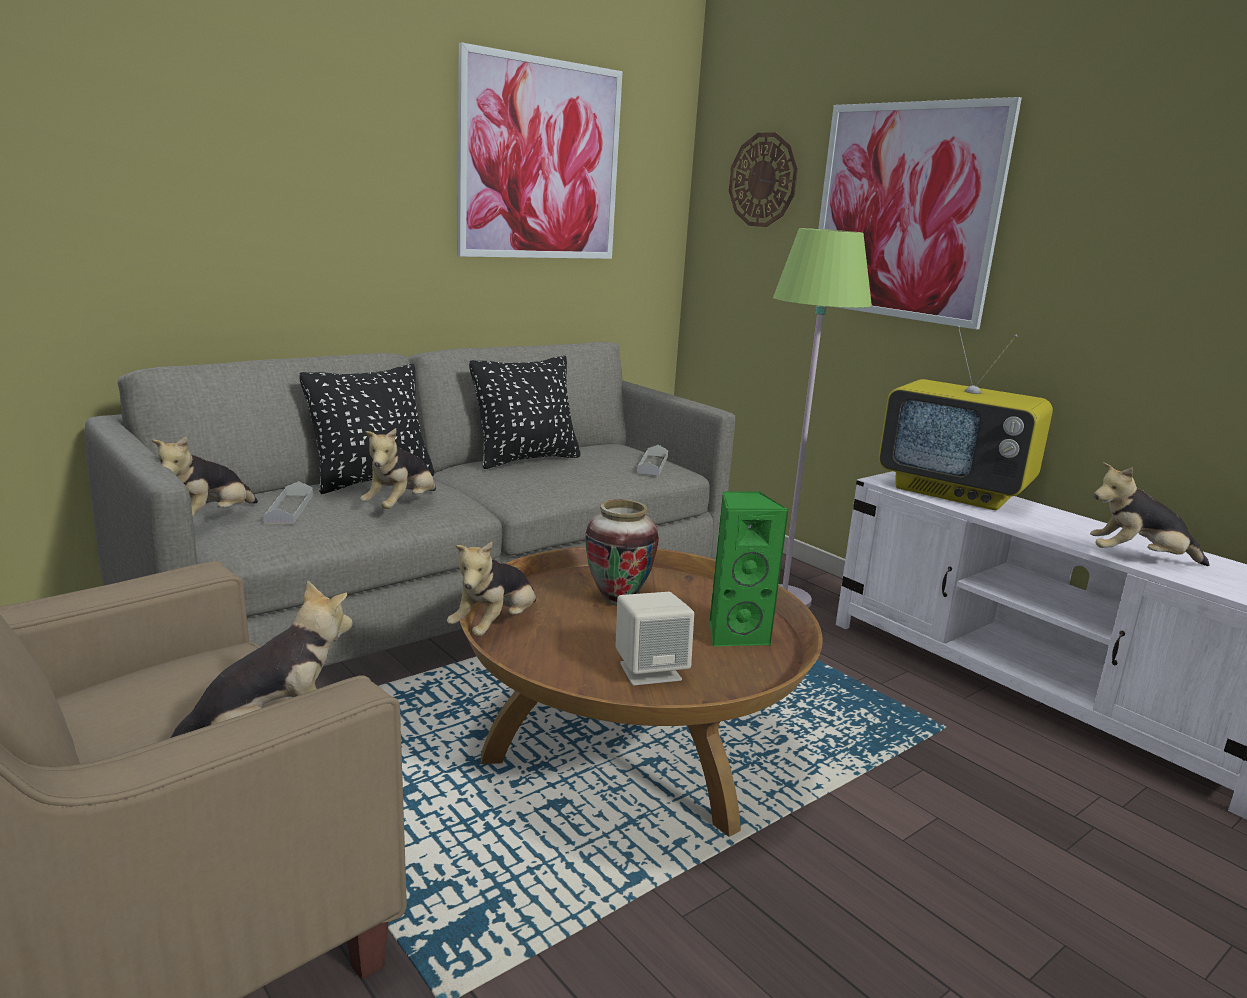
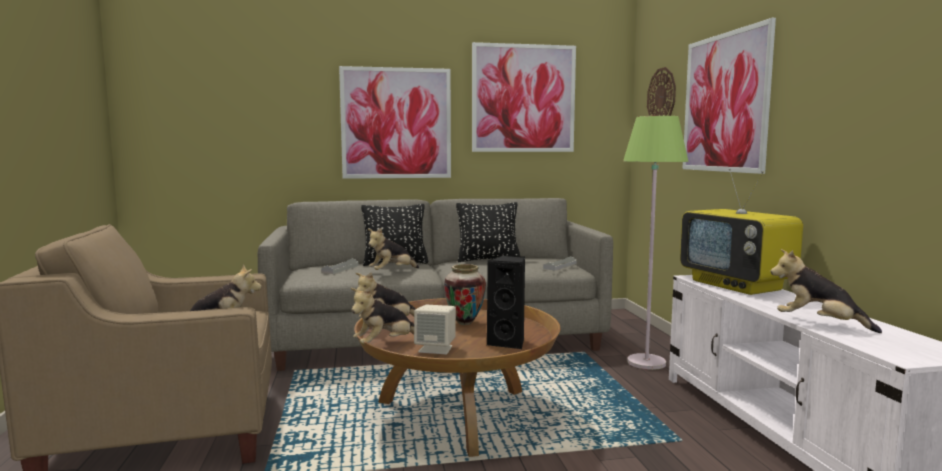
camera: 30 degrees right, 10 degrees down
(208, 521) = (301, 270): plush toy -> plush toy (385, 344)
(321, 196) = (396, 123): none -> picture
(735, 634) = (508, 342): green speaker -> black speaker

